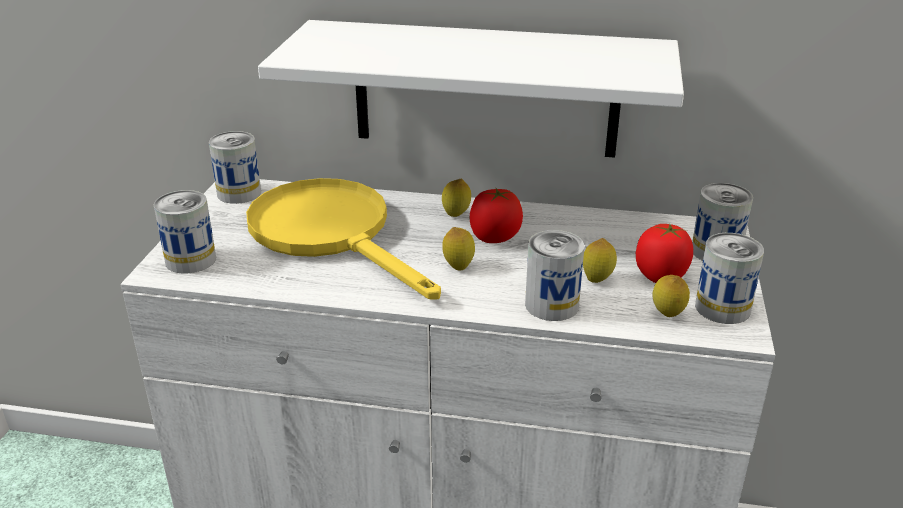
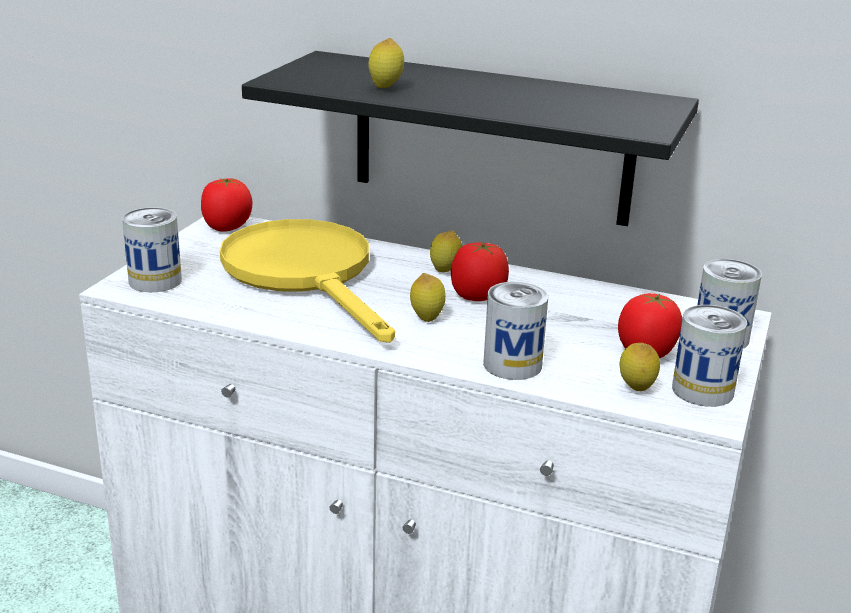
camera: 10 degrees right, 5 degrees down
(239, 193) = (226, 227): can -> tomato
(485, 89) = (491, 139): white shelf -> black shelf
(597, 280) = (573, 348): lemon -> lemon (386, 88)

